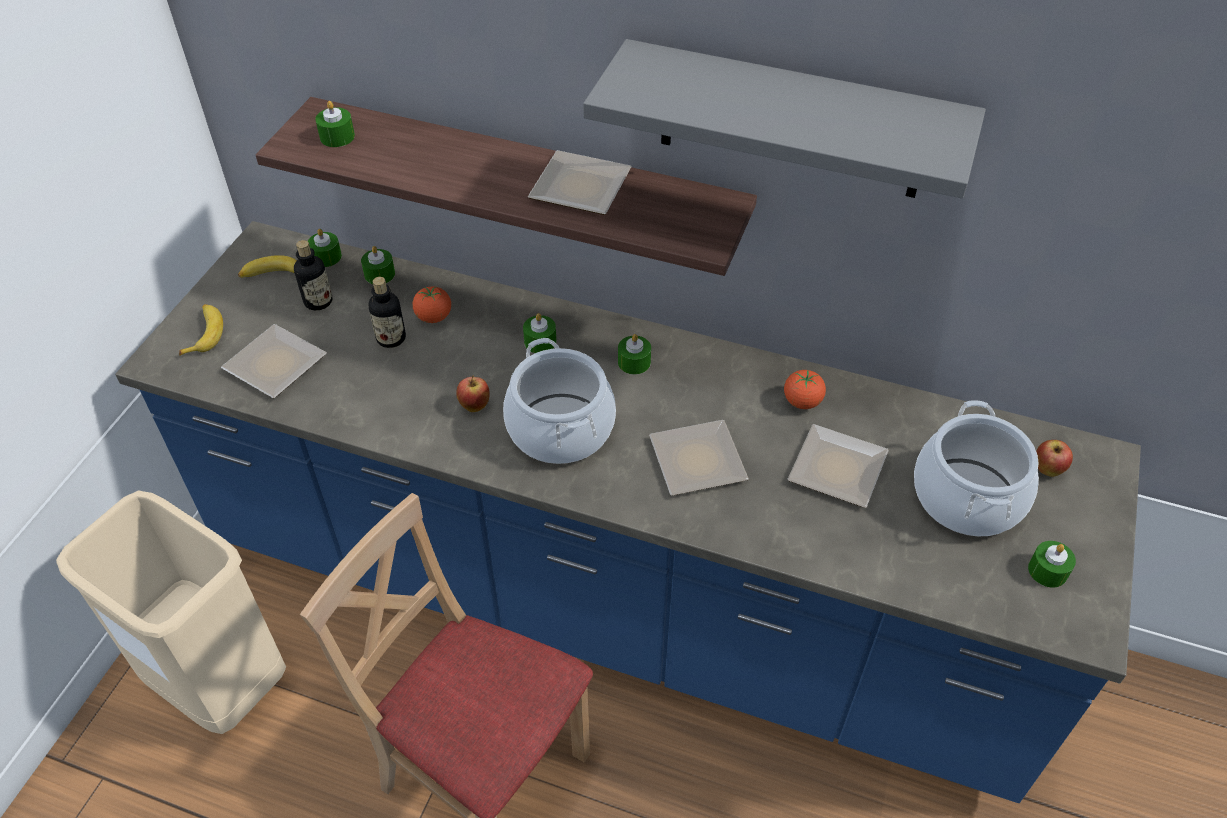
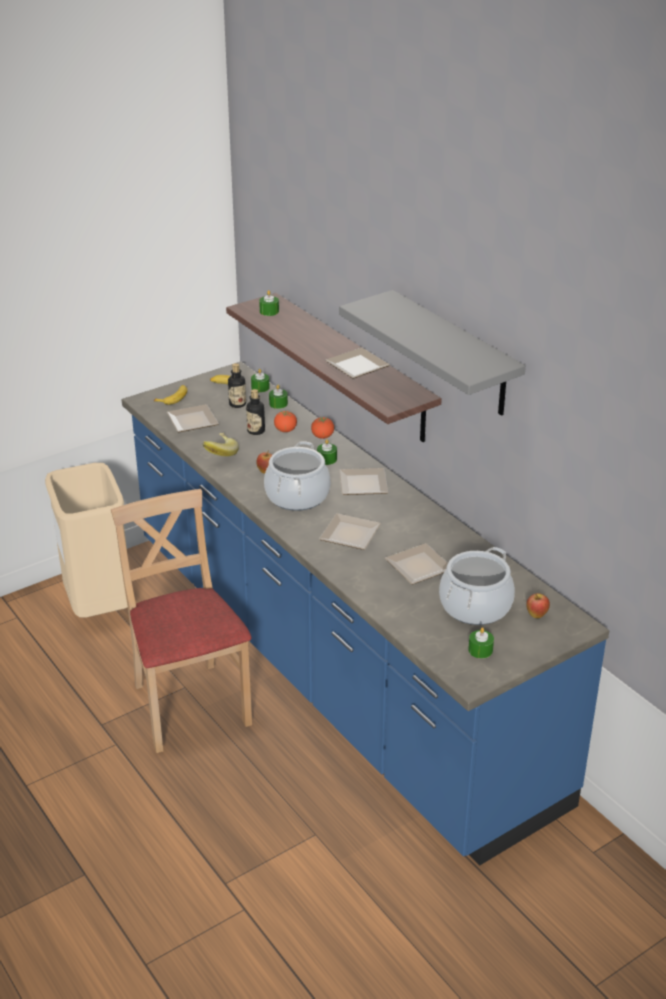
camera: 35 degrees right, 15 degrees down
(373, 408) = (218, 454): none -> banana
(634, 362) = (365, 485): green candle -> plate
(802, 402) = (434, 535): tomato -> tomato (322, 437)

